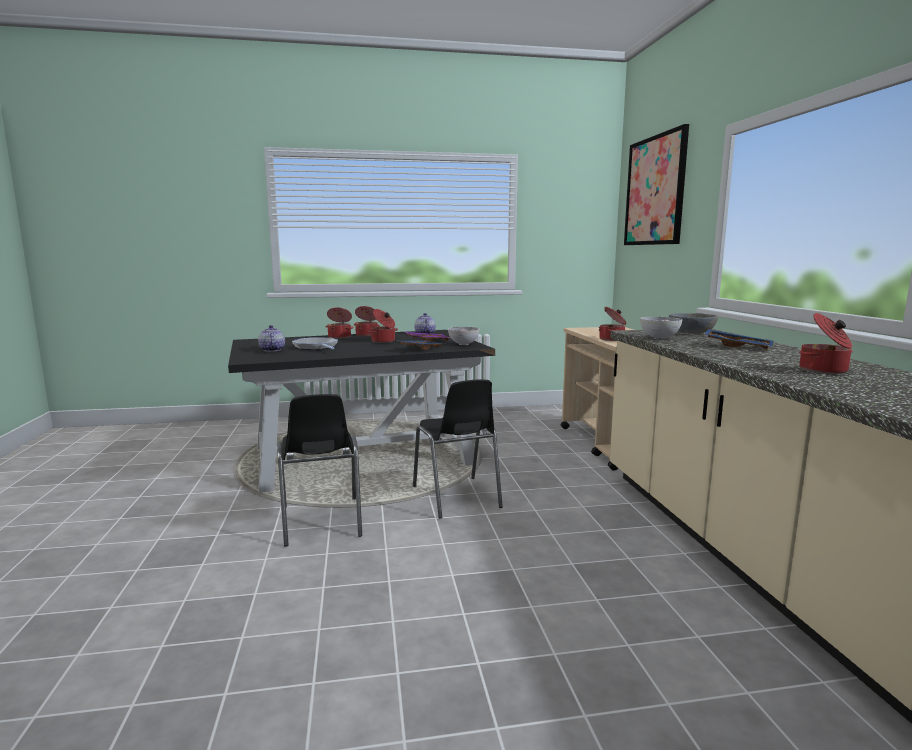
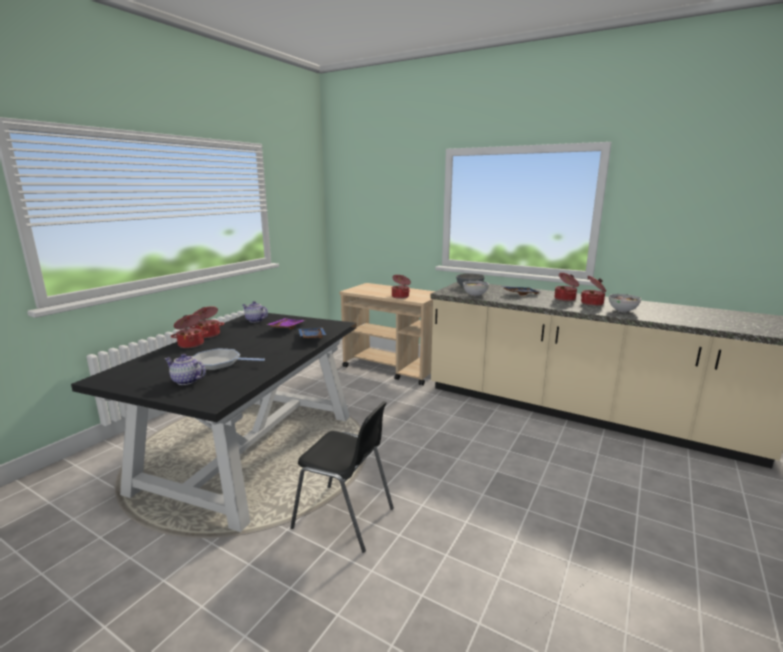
camera: 50 degrees left, 5 degrees up
(383, 341) = (251, 338): cooking pot -> cooking pot (565, 299)
(456, 497) = (386, 446): black chair -> none
(464, 344) = (324, 324): bowl -> bowl (622, 311)
(655, 191) = (372, 182): picture -> none

